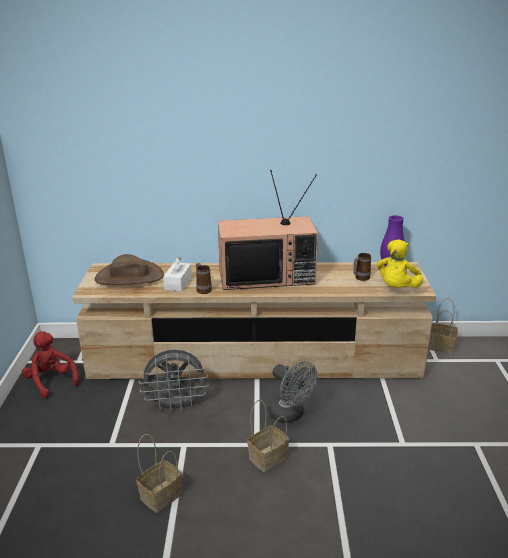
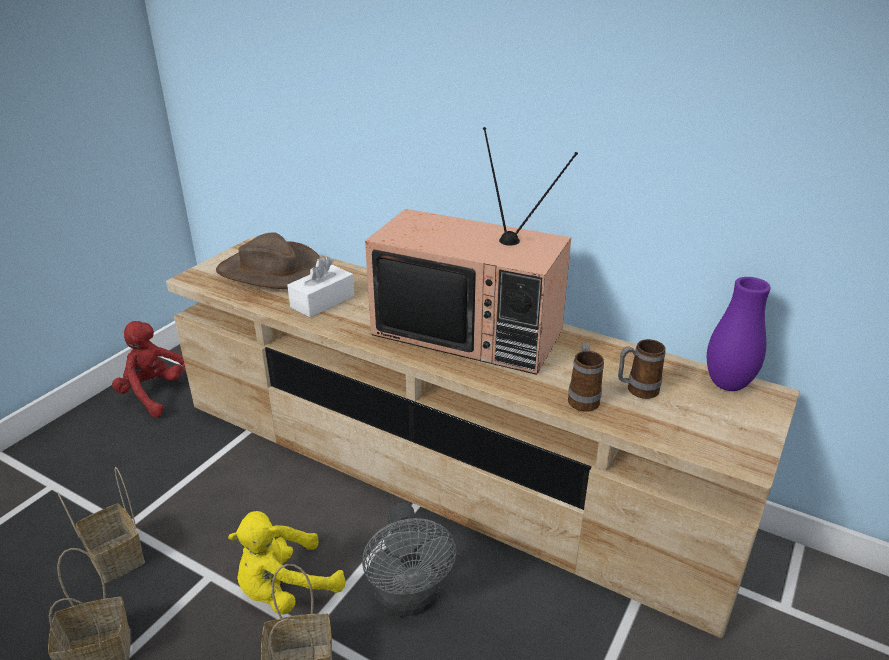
camera: 30 degrees right, 5 degrees up
(51, 381) = (157, 394): red plush toy -> red plush toy turned 45 degrees counterclockwise
(176, 405) = (264, 499): grey fan -> none
(203, 289) = (344, 324): mug -> mug (583, 398)
(397, 288) = (692, 439): yellow plush toy -> yellow plush toy (285, 589)
(439, 346) = (815, 579): basket -> basket (114, 556)

